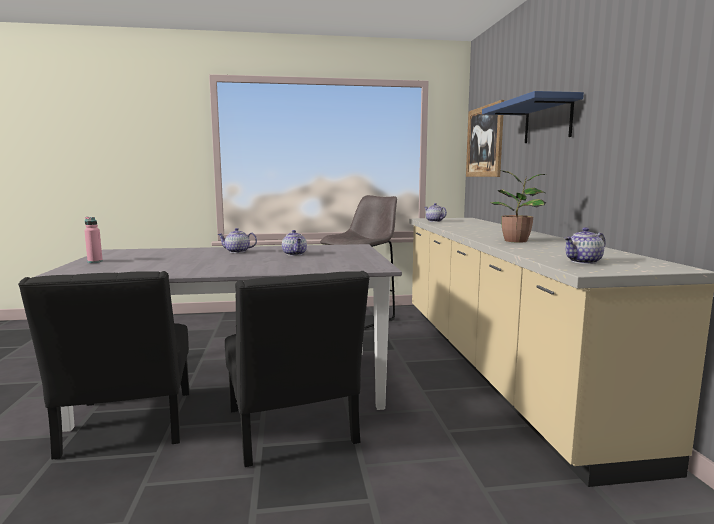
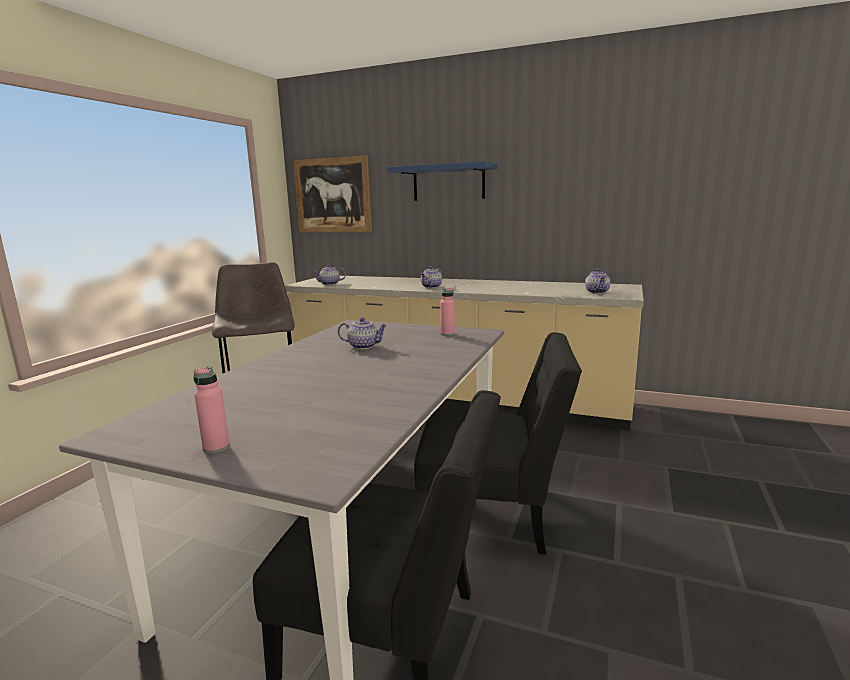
camera: 60 degrees left, 5 degrees up
(237, 251) = (295, 365): teapot -> teapot (431, 287)
(358, 262) = (447, 334): none -> pink bottle
(517, 241) = (493, 287): potted plant -> none

